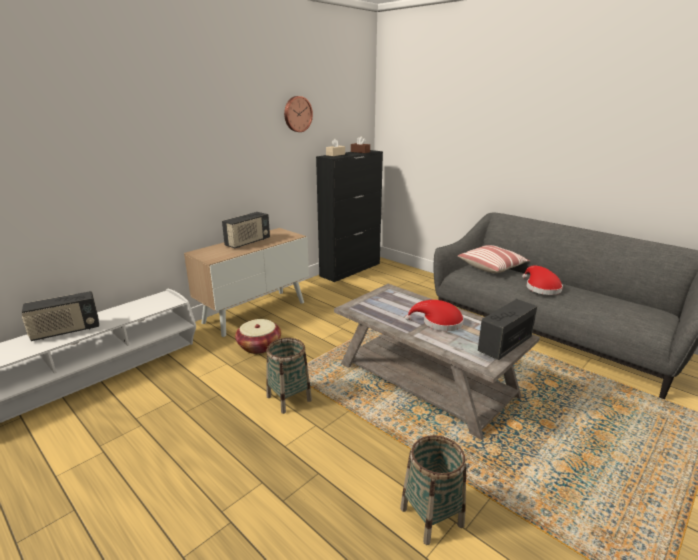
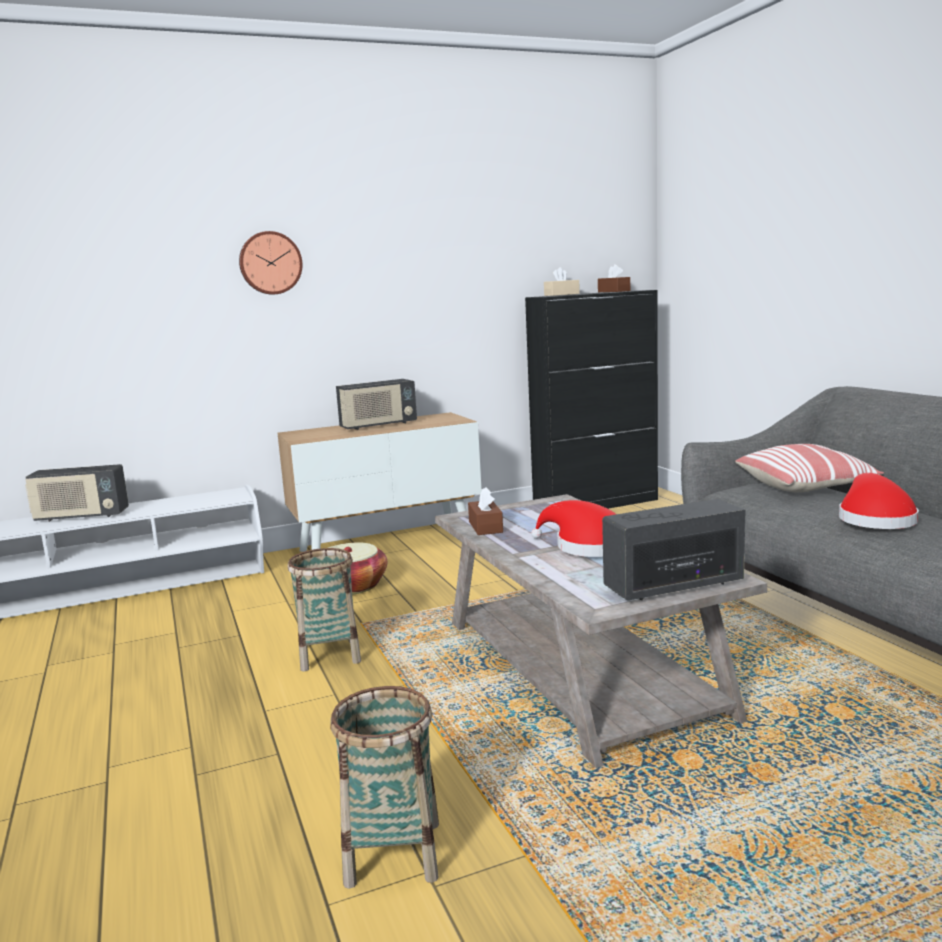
camera: 25 degrees right, 10 degrees down
(297, 114) = (490, 227): wall clock -> wall clock (270, 263)
(372, 314) = (485, 527): none -> brown tissue box

